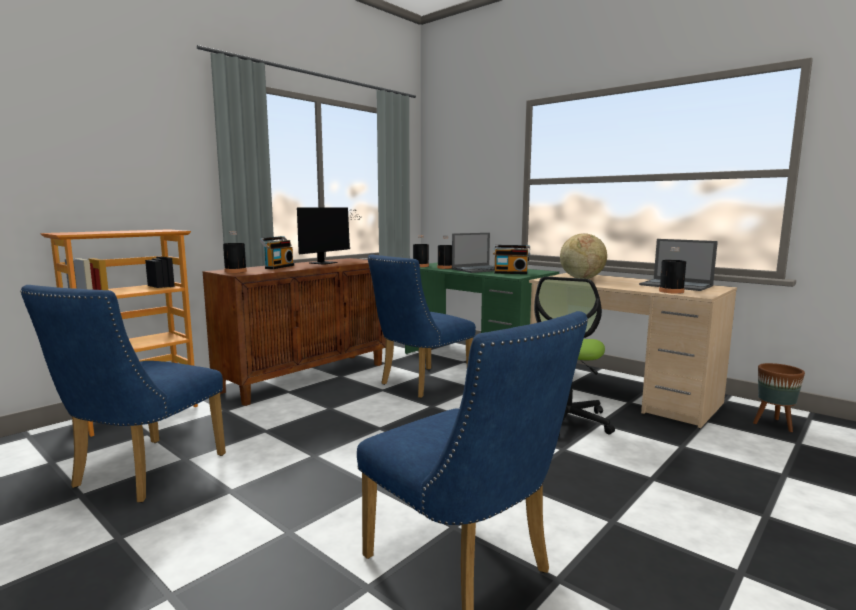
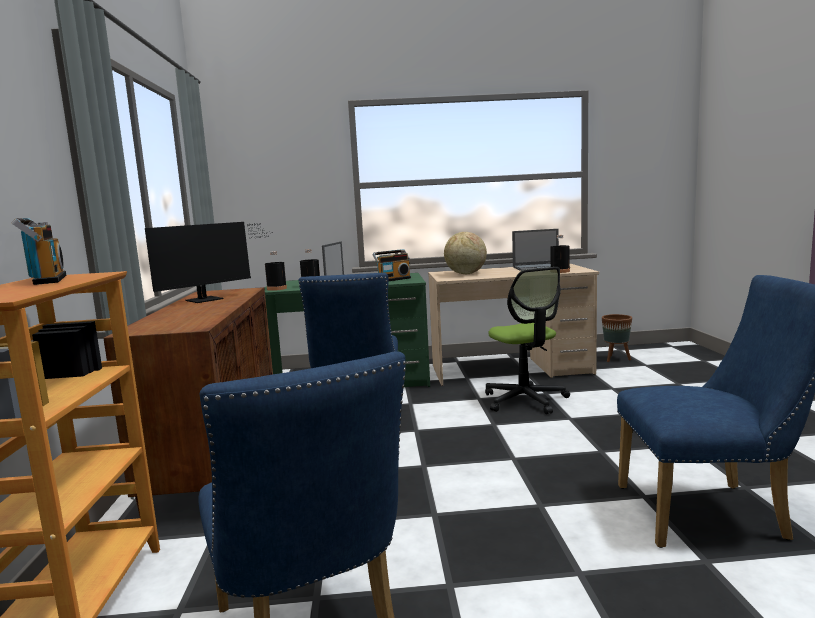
camera: 45 degrees left, 0 degrees up
(235, 271) = (165, 327): black bottle -> none
(278, 267) = (183, 313): radio -> radio (46, 280)
(326, 262) = (210, 299): monitor -> monitor turned 60 degrees clockwise

